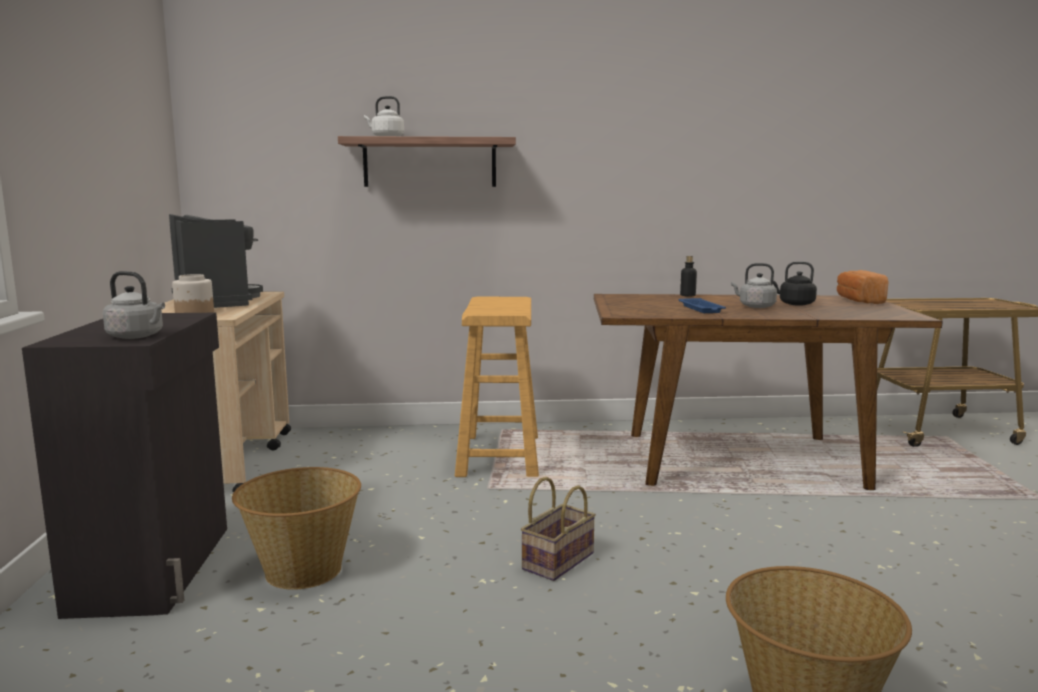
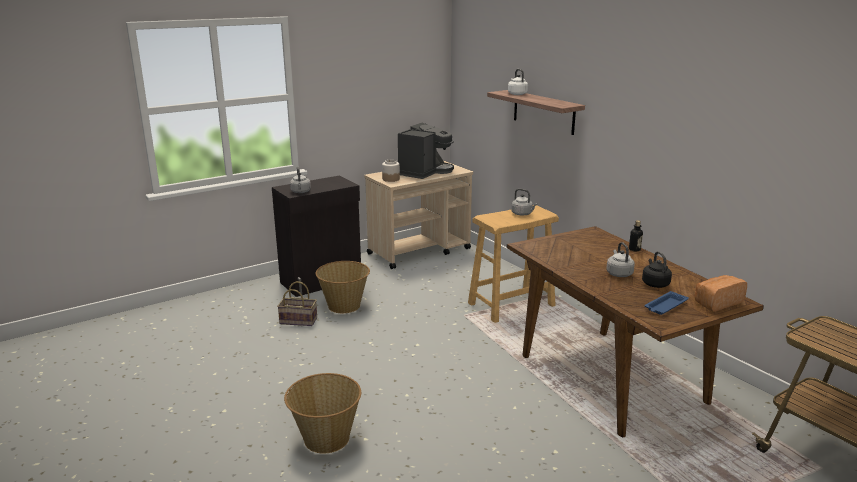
camera: 60 degrees right, 10 degrees up
(499, 303) = (522, 214): none -> grey kettle
(558, 560) = (405, 354): basket -> basket (299, 320)
(701, 309) = (578, 261): blue tray -> blue tray (665, 306)

